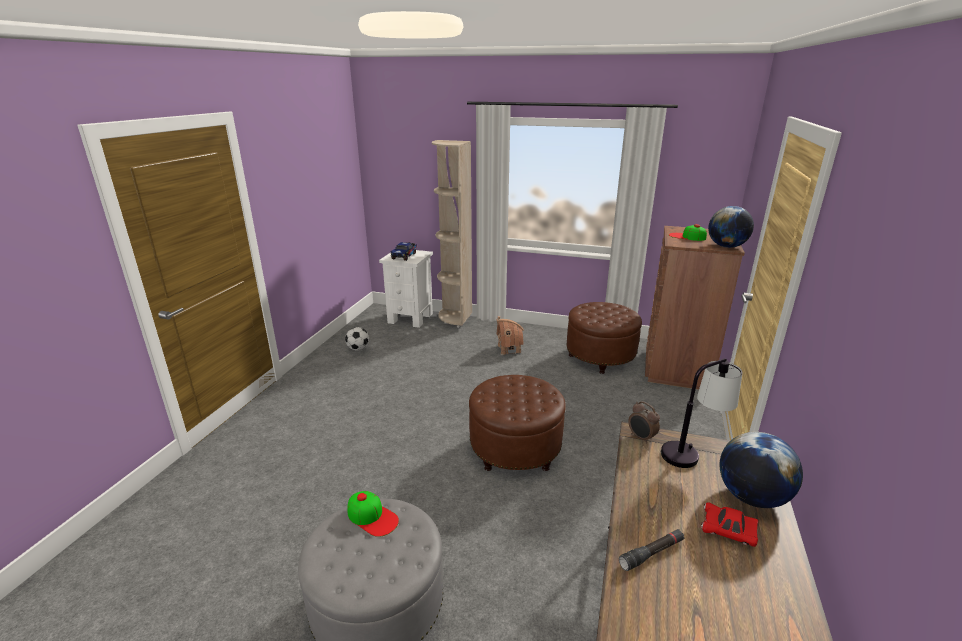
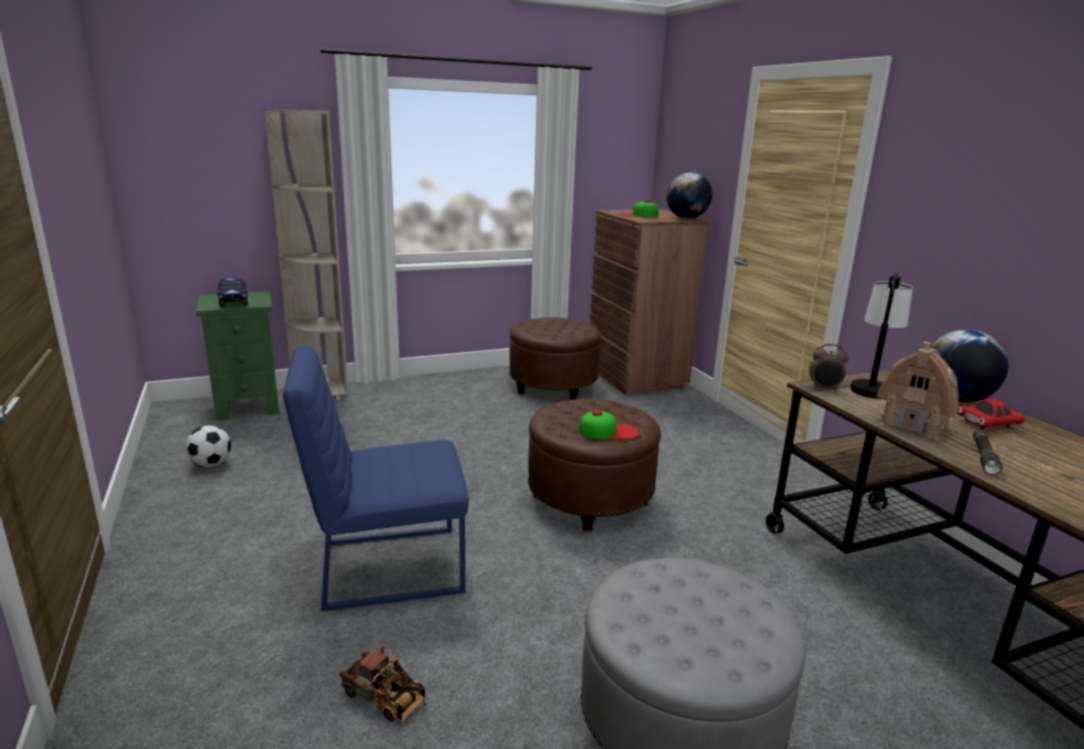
camera: 40 degrees left, 5 degrees down
(286, 509) = (387, 700): none -> toy truck
(363, 440) = (386, 566): none -> blue chair
(372, 517) = (646, 588): cap -> cap (608, 431)
(410, 318) = (248, 406): white nightstand -> green nightstand
(509, 349) = (441, 405): toy house -> toy house (913, 424)

